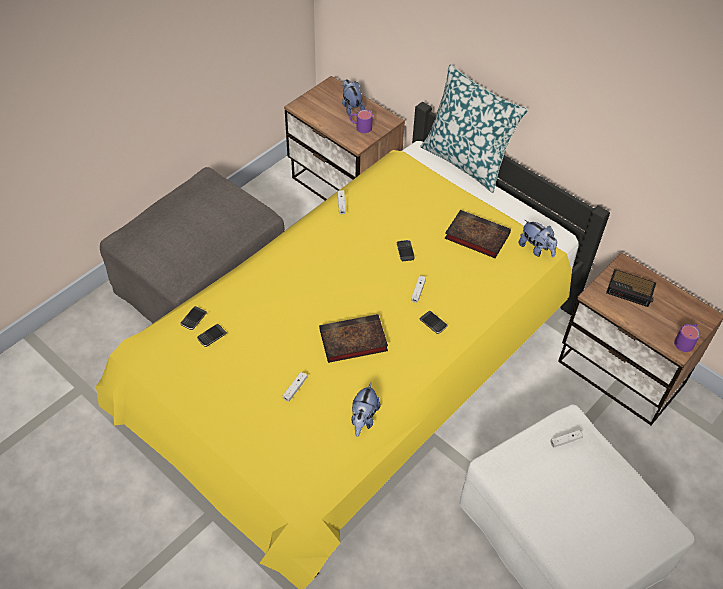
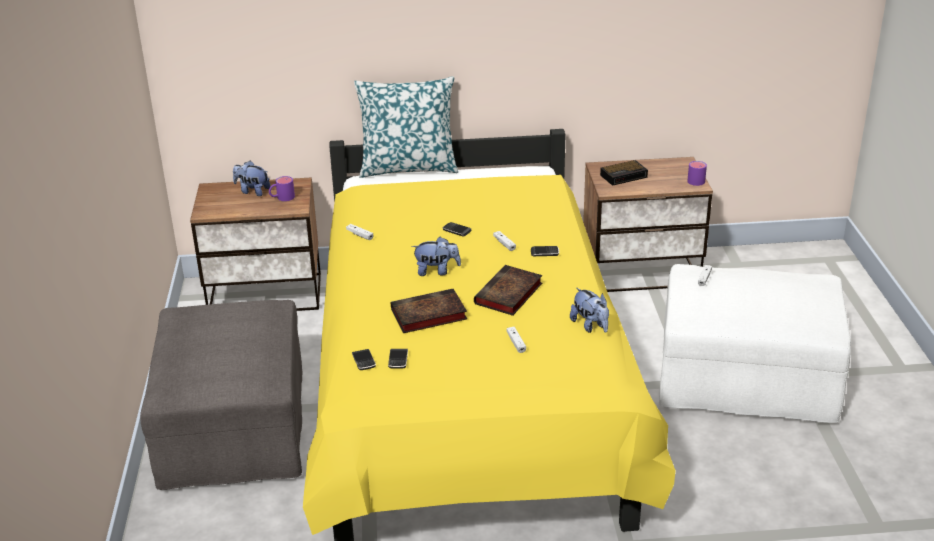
camera: 45 degrees left, 20 degrees down
(475, 236) = (490, 196): book -> book (427, 315)
(536, 249) = (540, 181): plush toy -> plush toy (436, 271)

